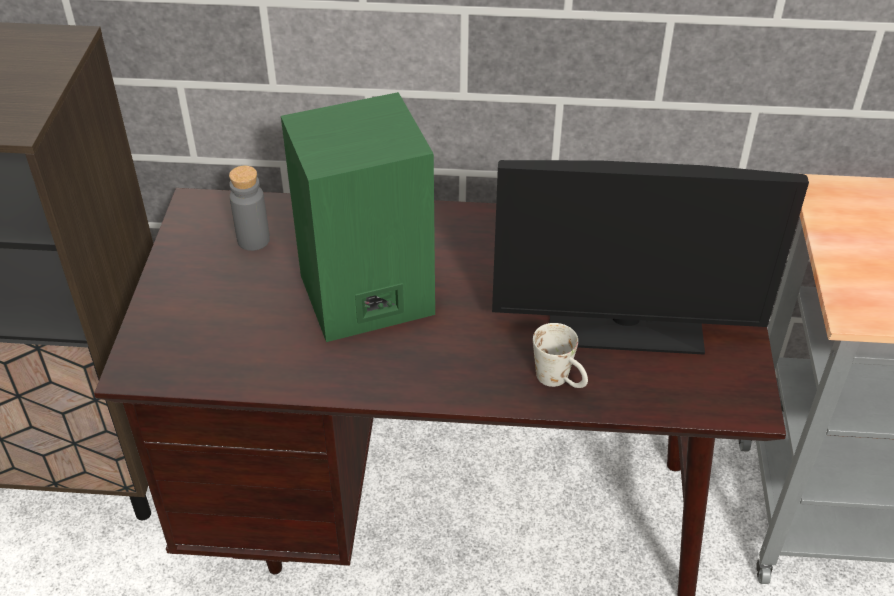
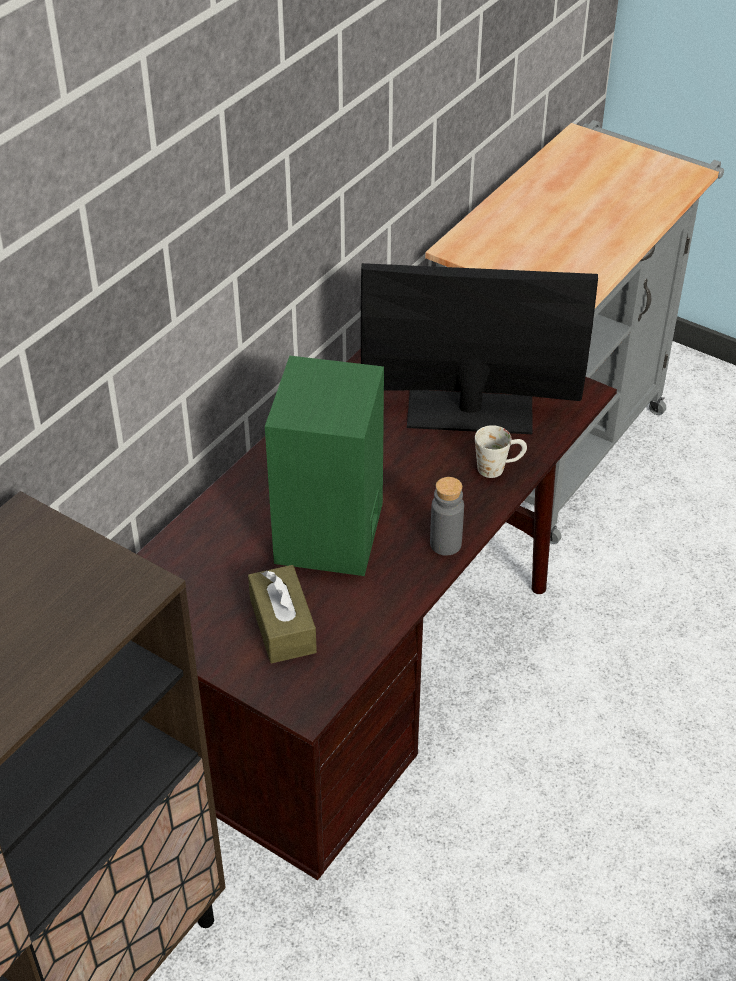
camera: 60 degrees left, 0 degrees up
(226, 314) = (282, 626): none -> brown tissue box
(253, 240) = (202, 577): grey bottle -> grey bottle (445, 544)
(625, 325) = (470, 412): monitor -> monitor turned 120 degrees counterclockwise

